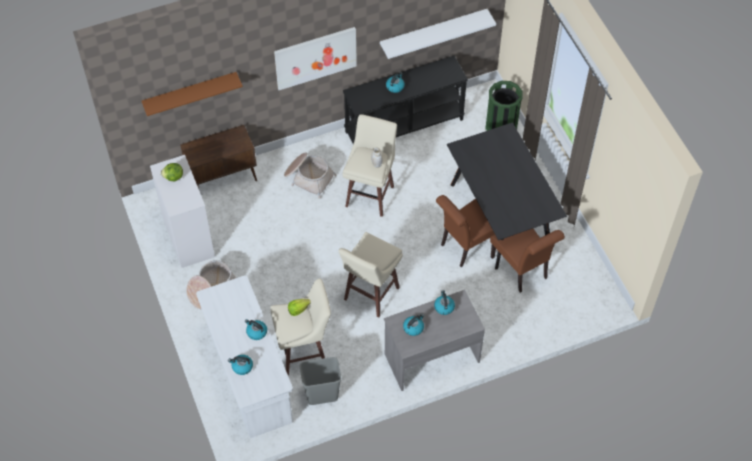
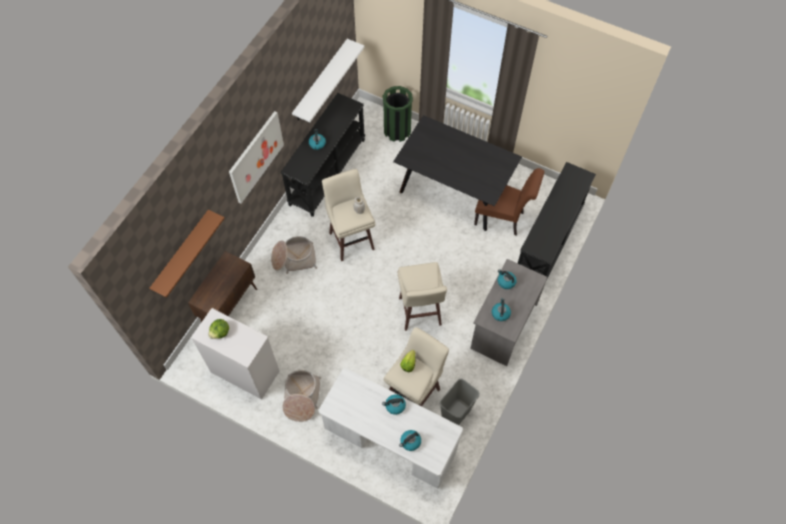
camera: 40 degrees left, 5 degrees up
(467, 245) = (451, 228): brown chair -> none
(543, 320) = (548, 243): none -> black console table

